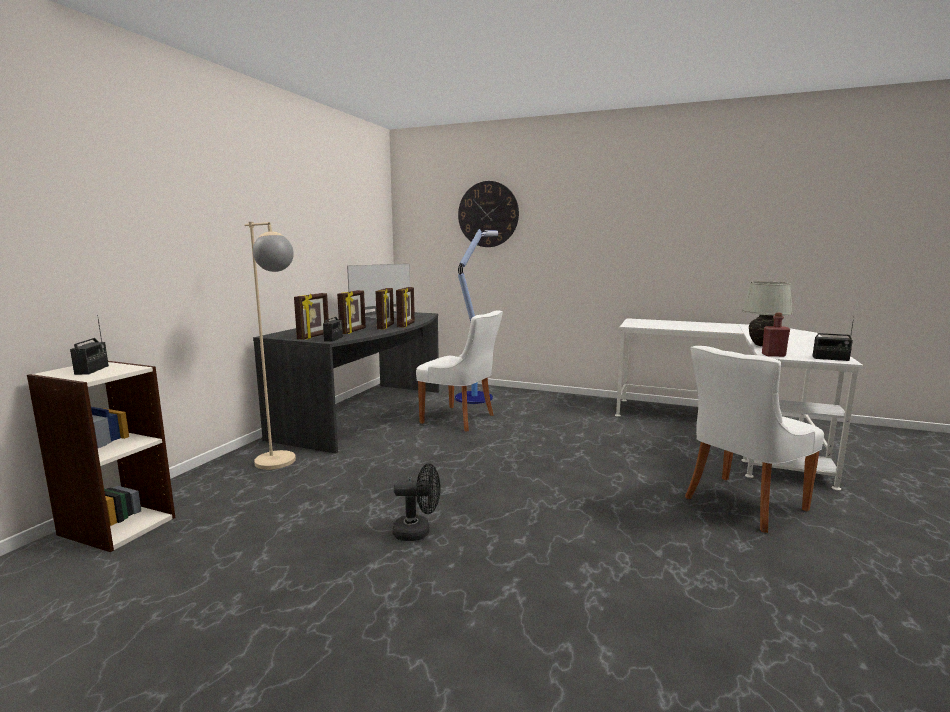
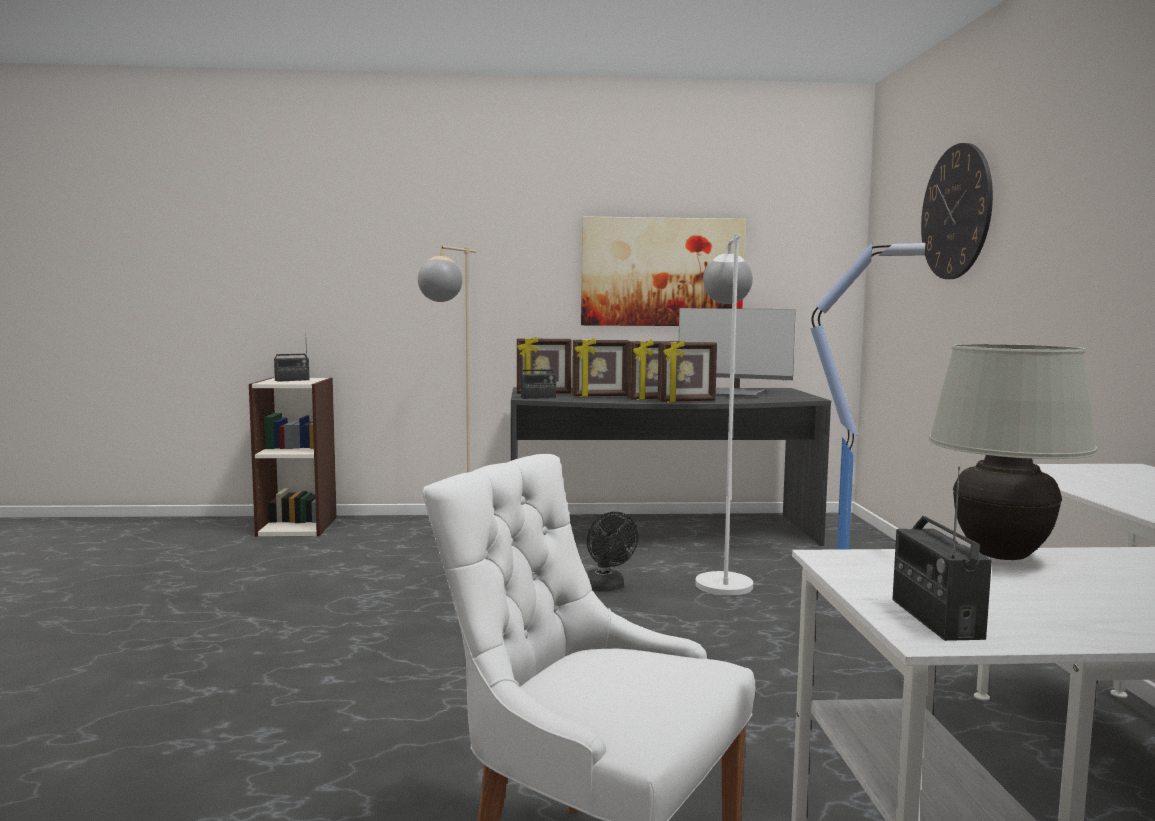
camera: 65 degrees right, 5 degrees down
(319, 240) = (662, 272): none -> picture
(418, 532) = (330, 623): black fan -> black fan (606, 588)
(460, 419) = (721, 579): white chair -> white floor lamp
(773, 355) = (852, 561): red bottle -> none

